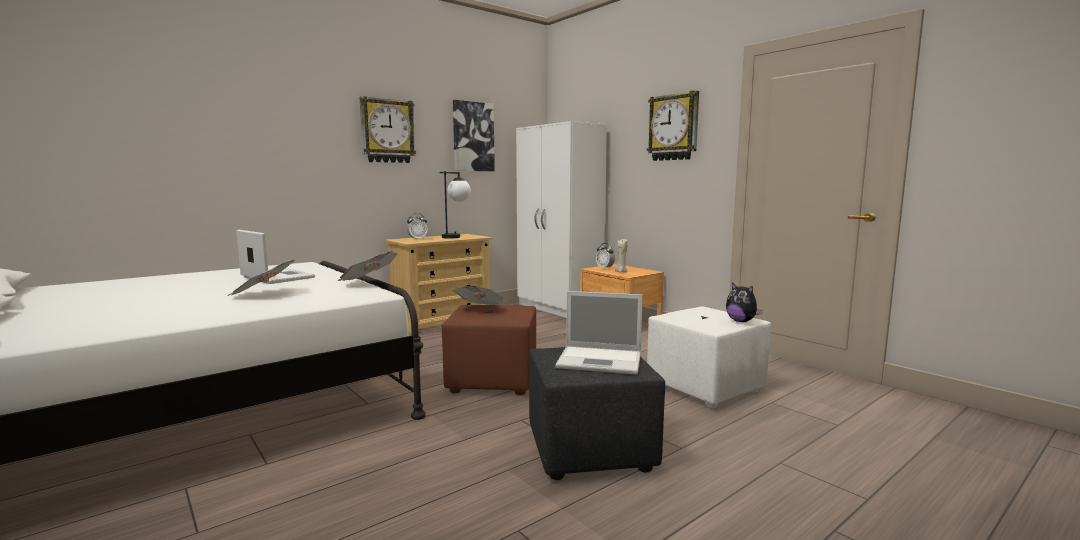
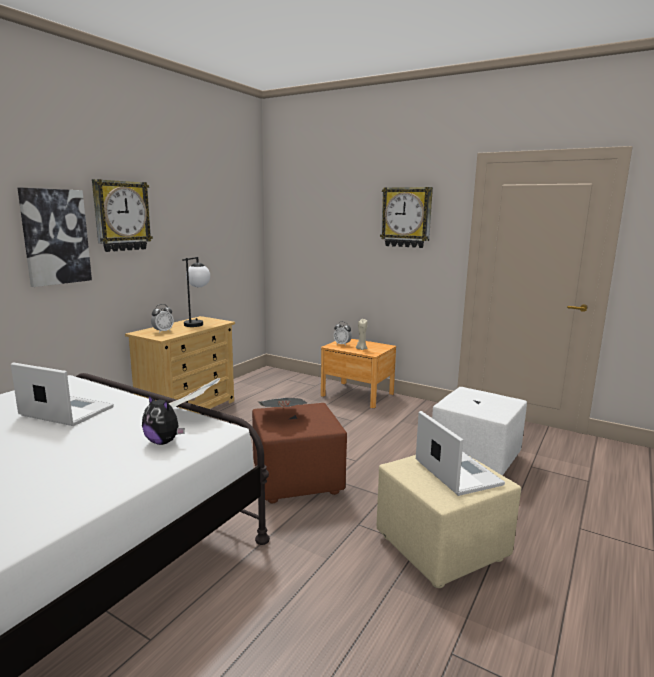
camera: 20 degrees left, 5 degrees up
(263, 294) = (93, 448): newspaper -> none
(473, 137) = (201, 216): picture -> picture (55, 237)
(559, 308) = (289, 380): white wardrobe -> none
(591, 451) = (443, 548): black ottoman -> beige ottoman
(601, 360) = (456, 472): laptop -> laptop turned 105 degrees counterclockwise
(741, 321) = (509, 404): plush toy -> plush toy (163, 442)

